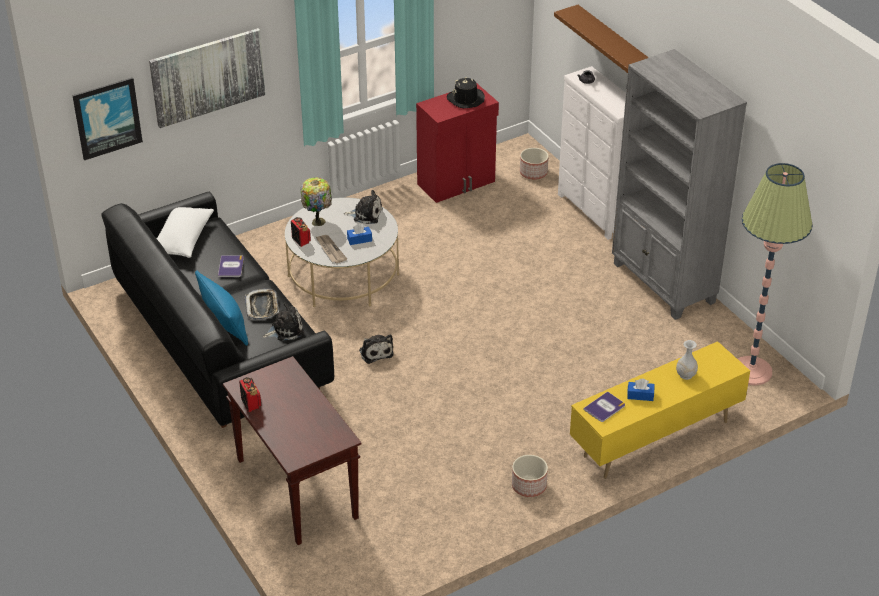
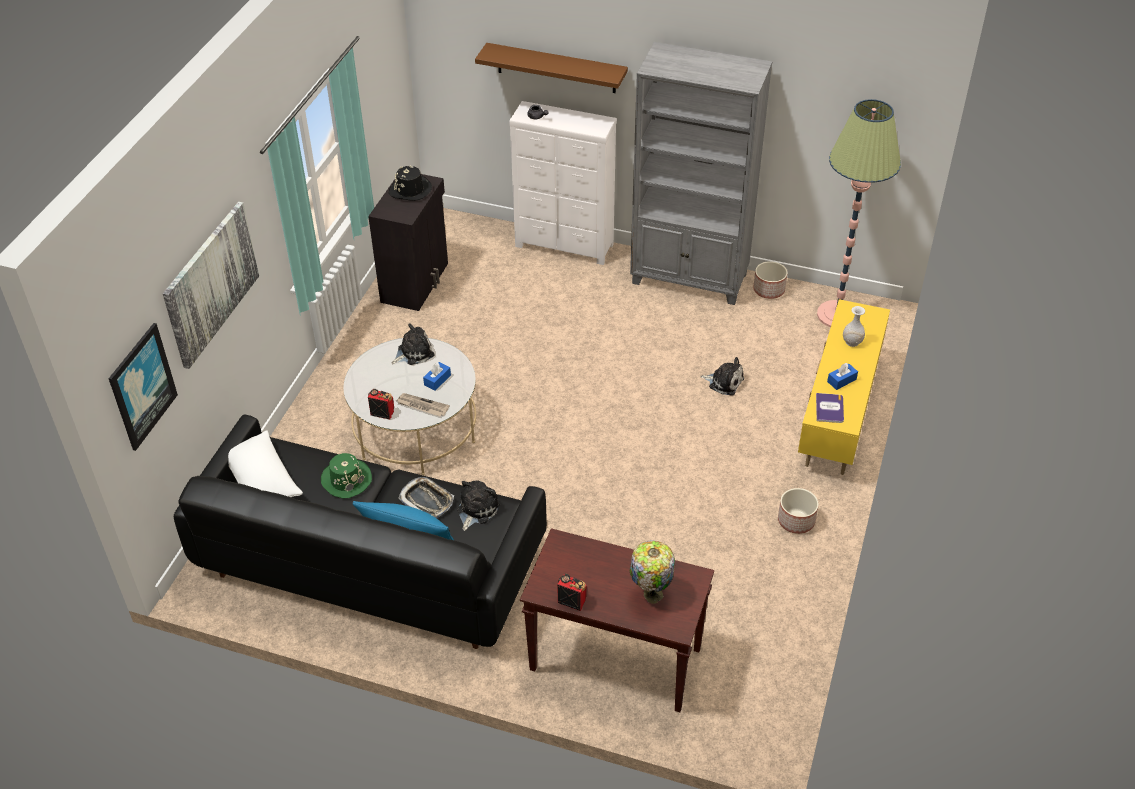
camera: 40 degrees left, 5 degrees up
(231, 267) = (346, 479): book -> green hat
(318, 221) = (375, 384): table lamp -> table lamp (651, 594)
(375, 352) = (530, 483): plush toy -> plush toy (724, 382)
(457, 183) = (416, 282): red cabinet -> black cabinet
(533, 173) = (472, 238): planter -> planter (769, 290)

